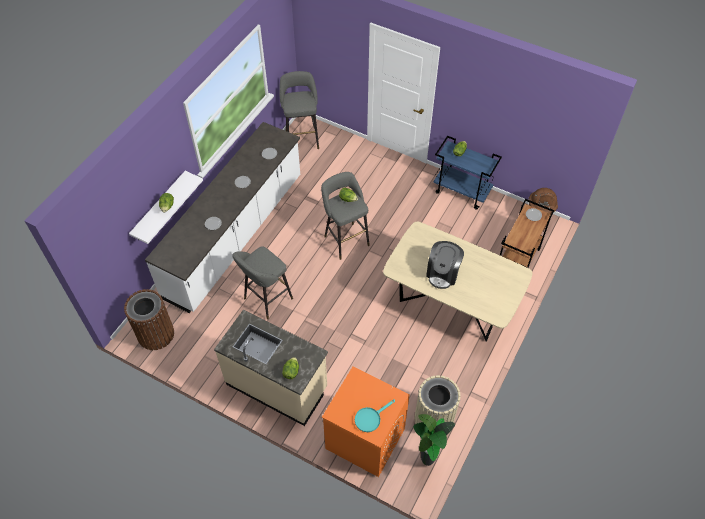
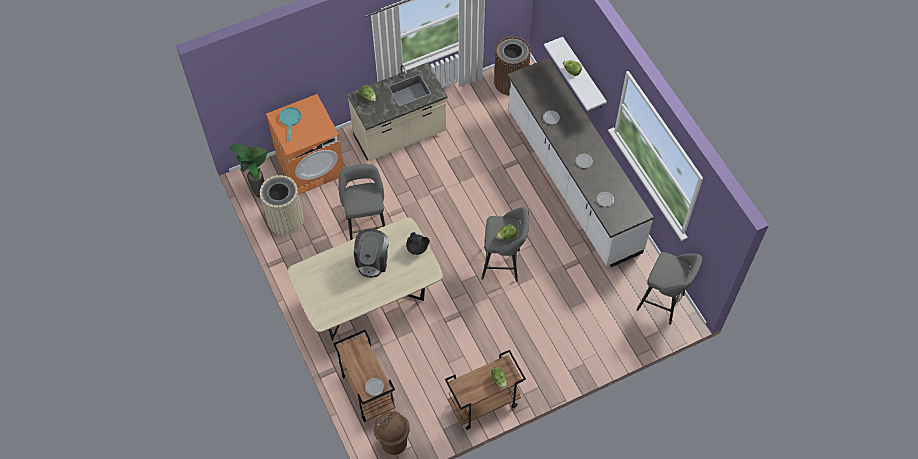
camera: 125 degrees right, 5 degrees up
(266, 300) = (485, 169): grey stool -> grey stool (366, 227)
(406, 251) = (417, 248): none -> black teapot
(443, 273) = (372, 260): coffee machine -> coffee machine turned 135 degrees counterclockwise
(462, 191) = (483, 405): blue cart -> brown cart

